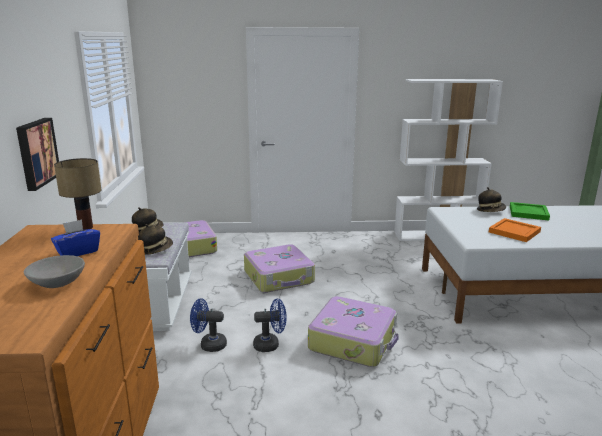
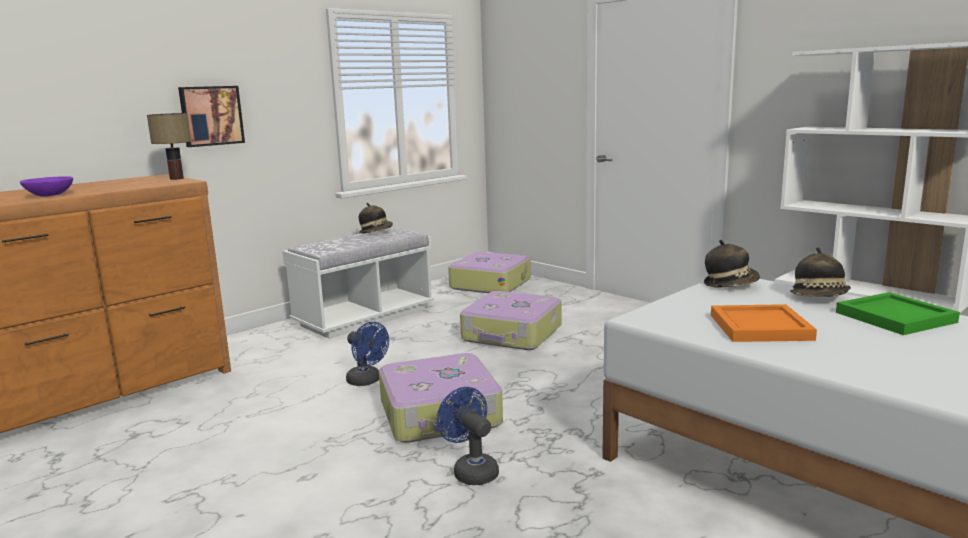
camera: 50 degrees right, 5 degrees down
(57, 283) = (49, 195): grey bowl -> purple bowl
(78, 252) = (118, 187): blue tissue box -> none
(156, 249) = (340, 245): hat -> hat (730, 285)
(209, 345) = (328, 360): blue fan -> blue fan (471, 470)

